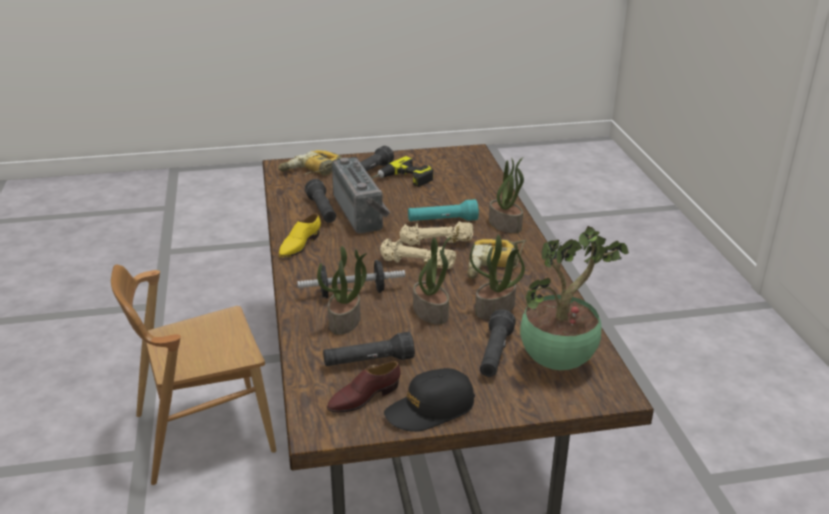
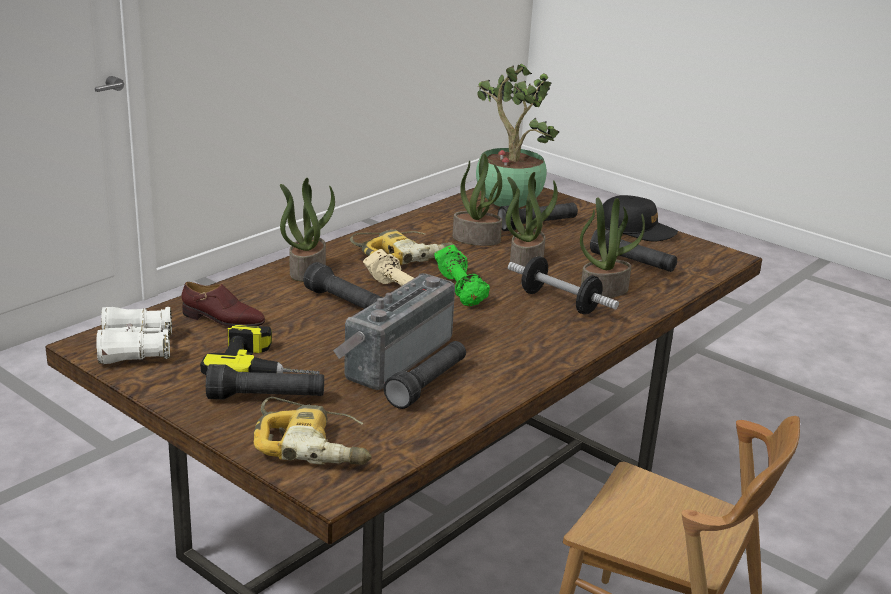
camera: 130 degrees left, 5 degrees down
(299, 245) = (528, 364): yellow shoe -> none
(363, 397) = (670, 253): brown shoe -> brown shoe (223, 320)
(416, 265) = (461, 289): beige dumbbell -> green dumbbell
(442, 221) = (346, 303): turquoise flashlight -> black flashlight
(456, 159) = (135, 348): none -> white binoculars

